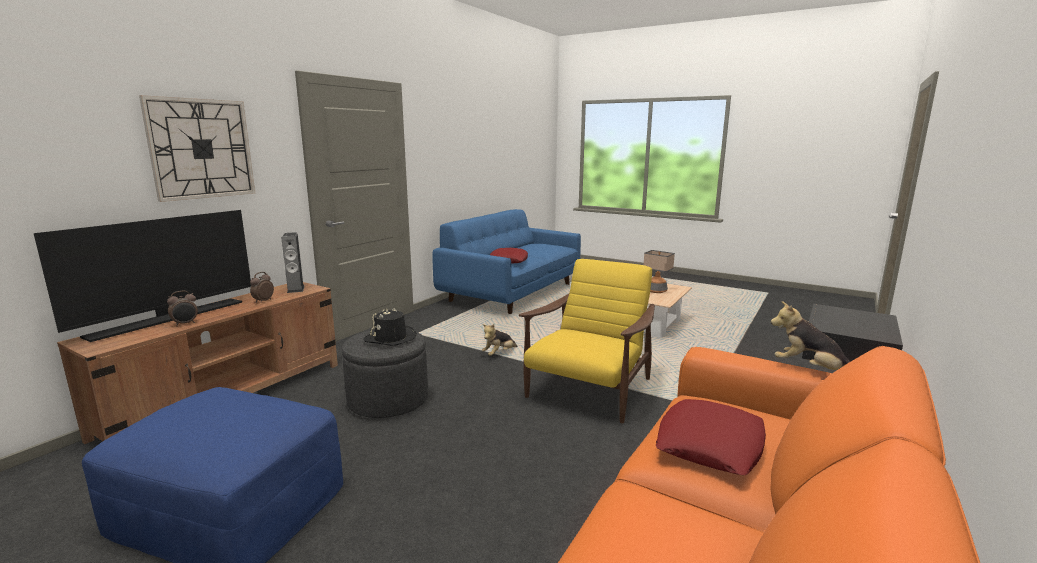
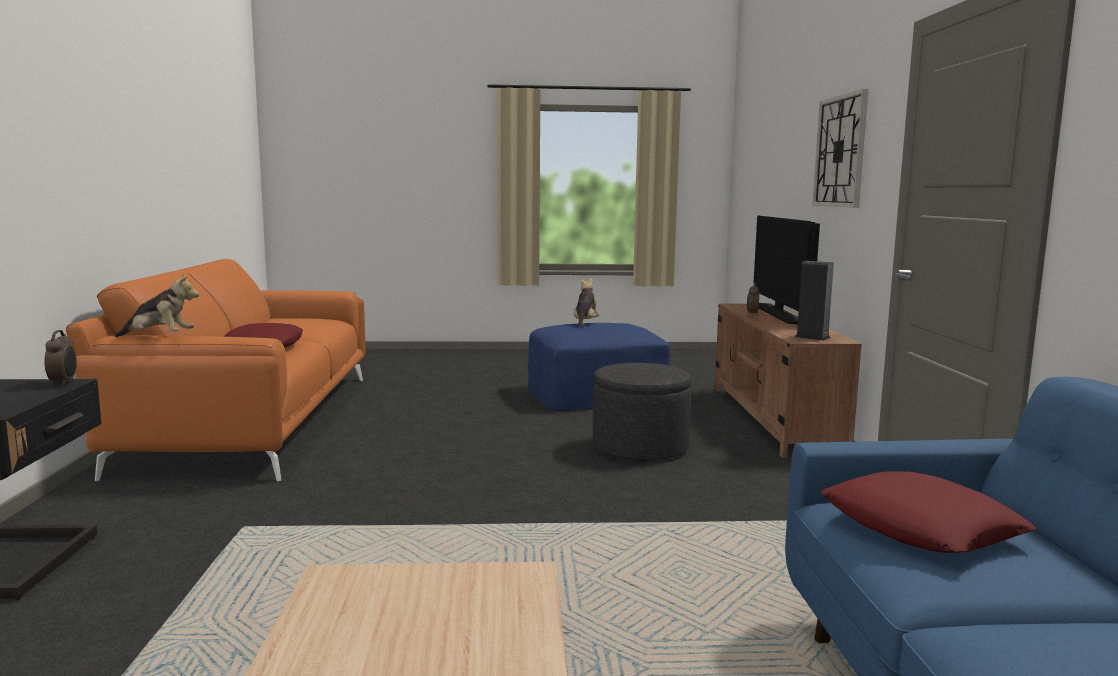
camera: 145 degrees right, 5 degrees down
(263, 301) = (782, 328): alarm clock -> alarm clock (64, 383)
(390, 338) = (637, 371): black hat -> none
(499, 354) = (631, 526): plush toy -> plush toy (585, 323)
(589, 390) = (425, 510): yellow armchair -> none
(656, 291) = (368, 637): table lamp -> none

